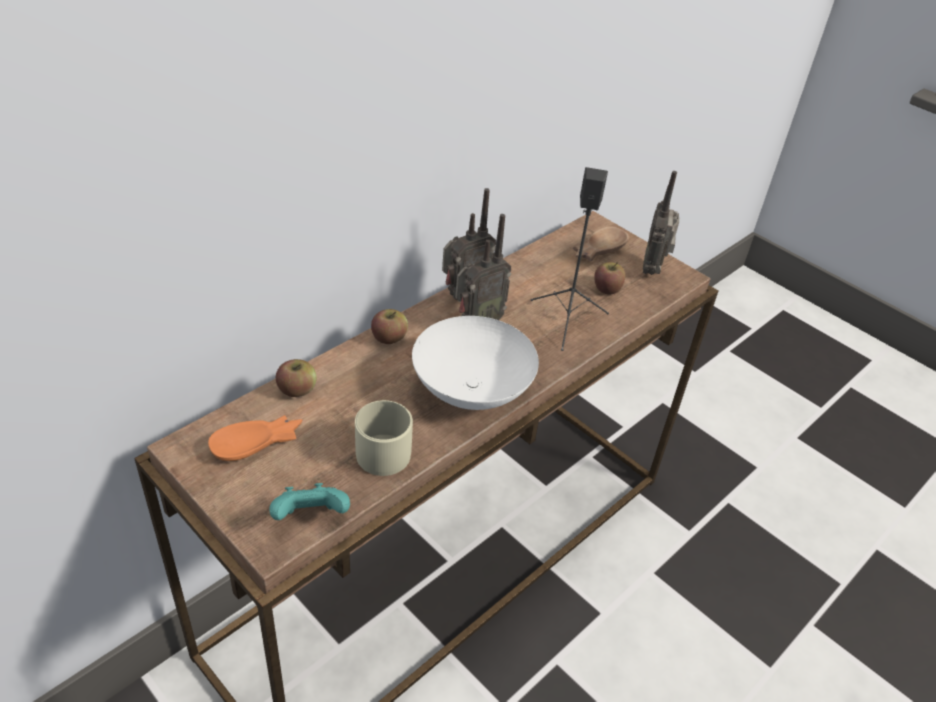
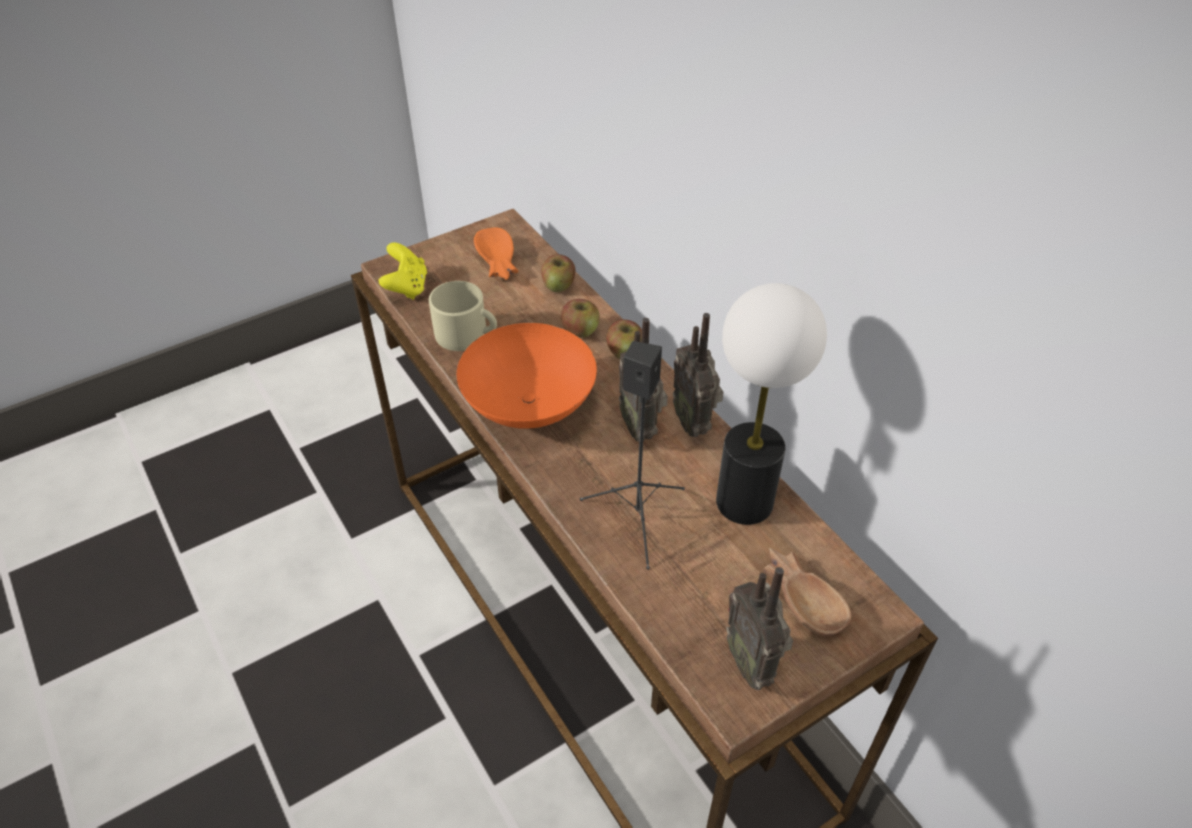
camera: 105 degrees right, 5 degrees up
(311, 517) = (406, 287): turquoise game controller -> yellow game controller
(471, 389) = (531, 405): white bowl -> orange bowl
(532, 272) = (745, 501): none -> table lamp
(607, 289) = (704, 582): apple -> apple (580, 330)
(653, 269) = (752, 662): radio -> radio turned 135 degrees counterclockwise

